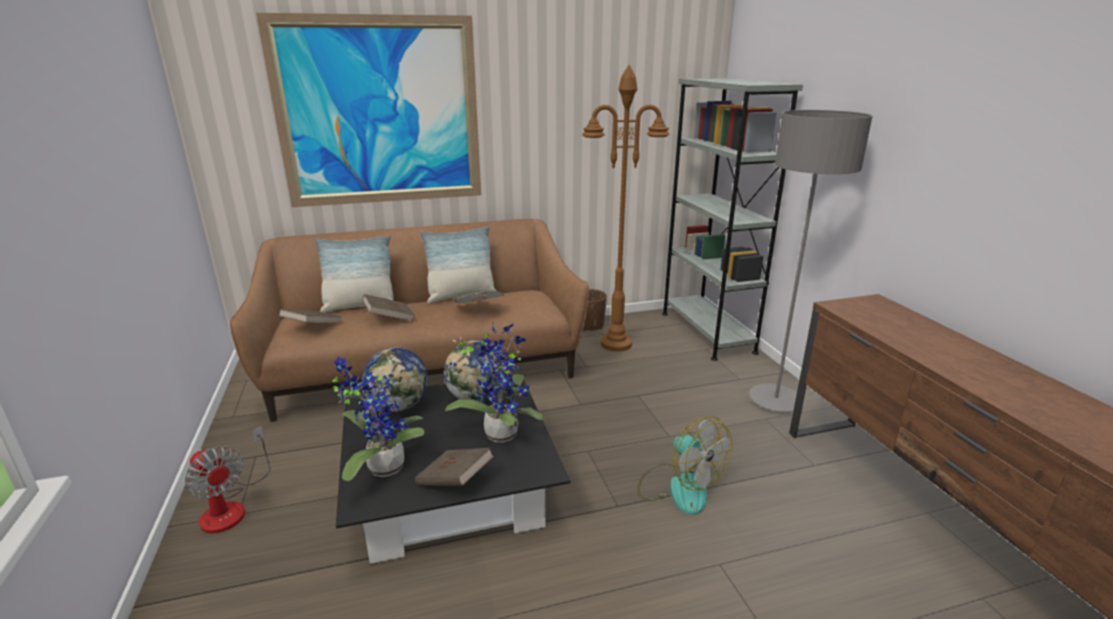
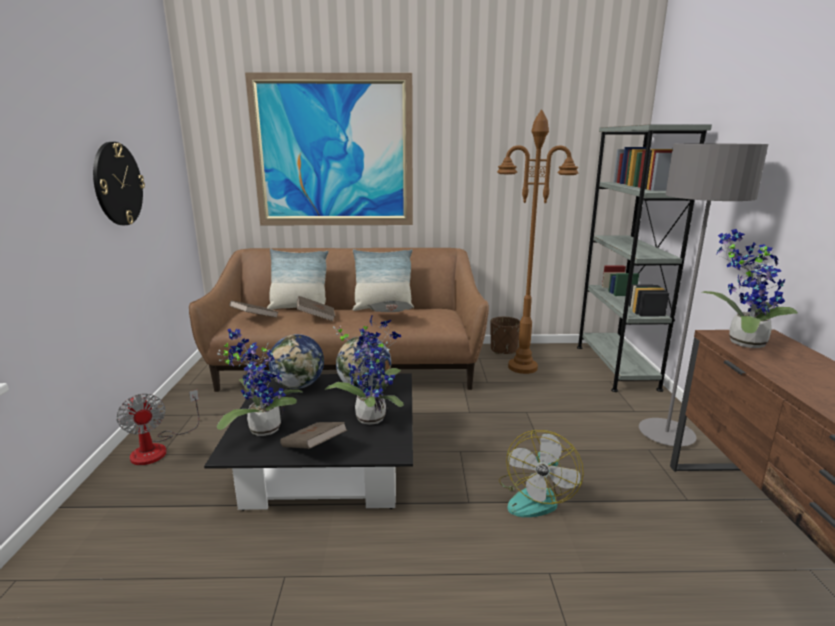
camera: 15 degrees right, 5 degrees down
(122, 179) = (118, 184): none -> wall clock
(679, 487) = (535, 496): fan -> fan turned 45 degrees clockwise
(859, 312) = (741, 342): none -> potted plant

